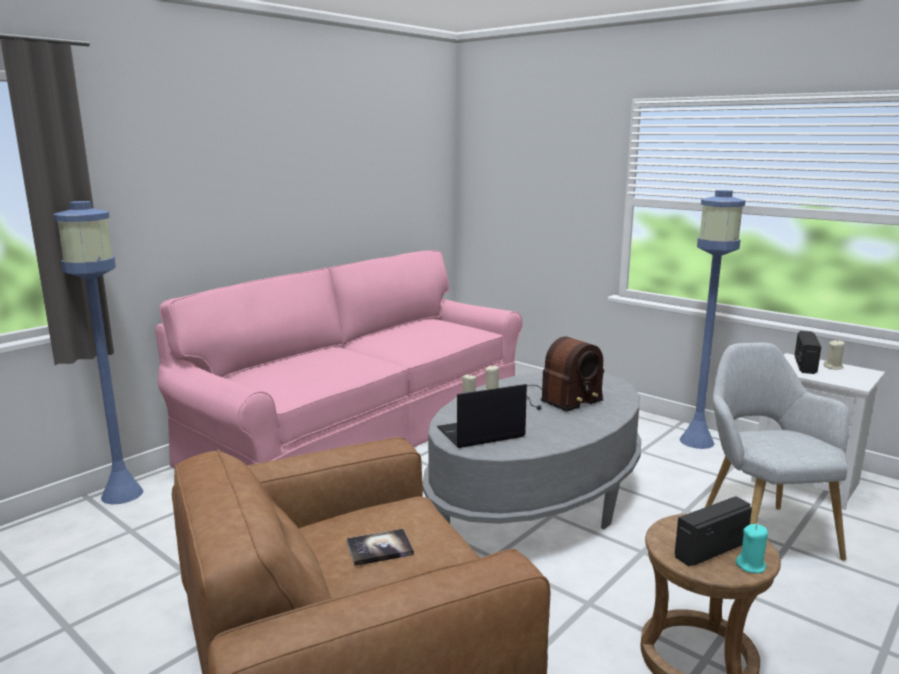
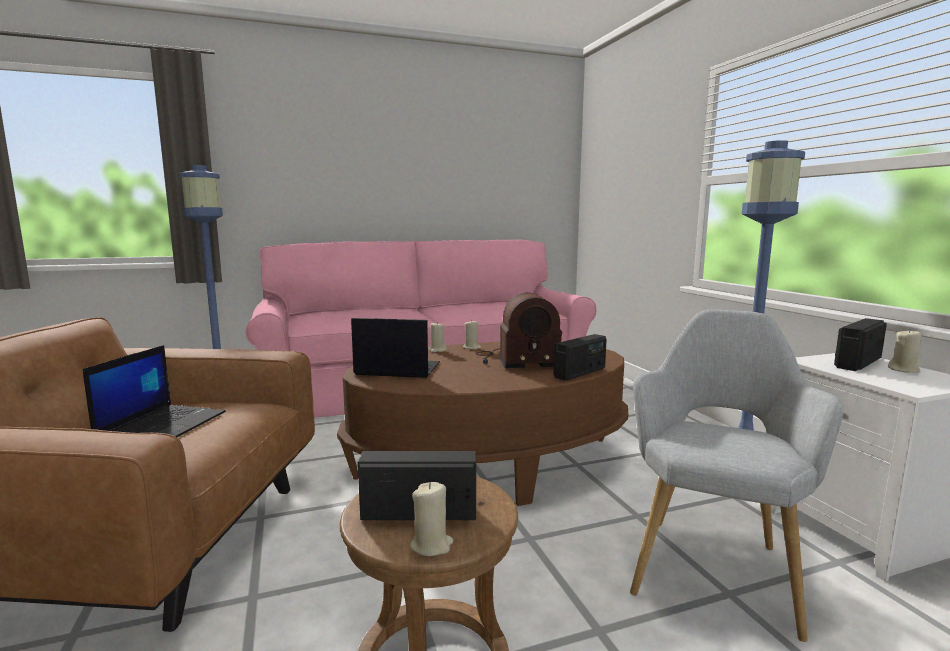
camera: 30 degrees right, 5 degrees down
(379, 548) = (163, 426): book -> laptop
(536, 499) = (490, 463): grey coffee table -> brown coffee table
(623, 404) = (580, 373): none -> radio
(751, 566) = (431, 545): turquoise candle -> beige candle

